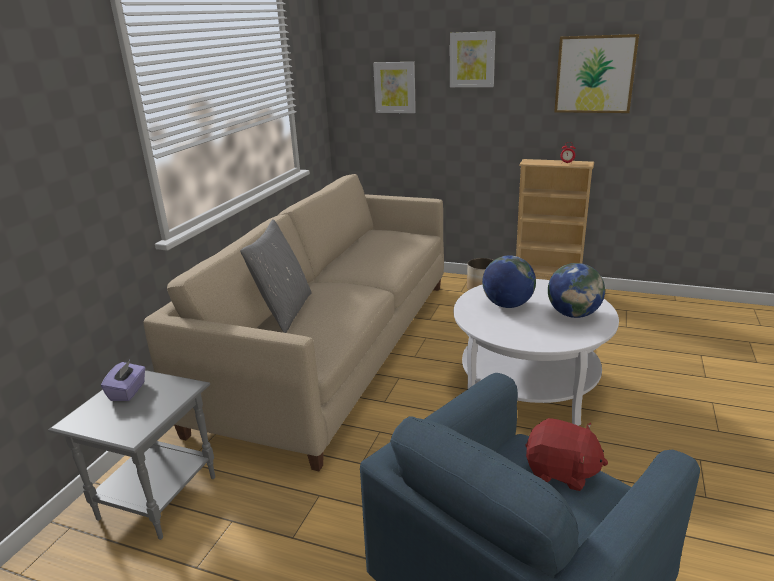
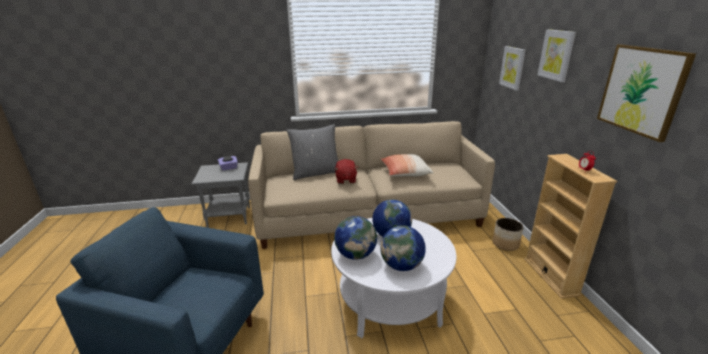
camera: 60 degrees right, 0 degrees up
(372, 256) = (405, 173): none -> pillow
(534, 335) = (356, 255): none -> globe
(561, 472) = (209, 297): red plush toy -> red plush toy (345, 180)

